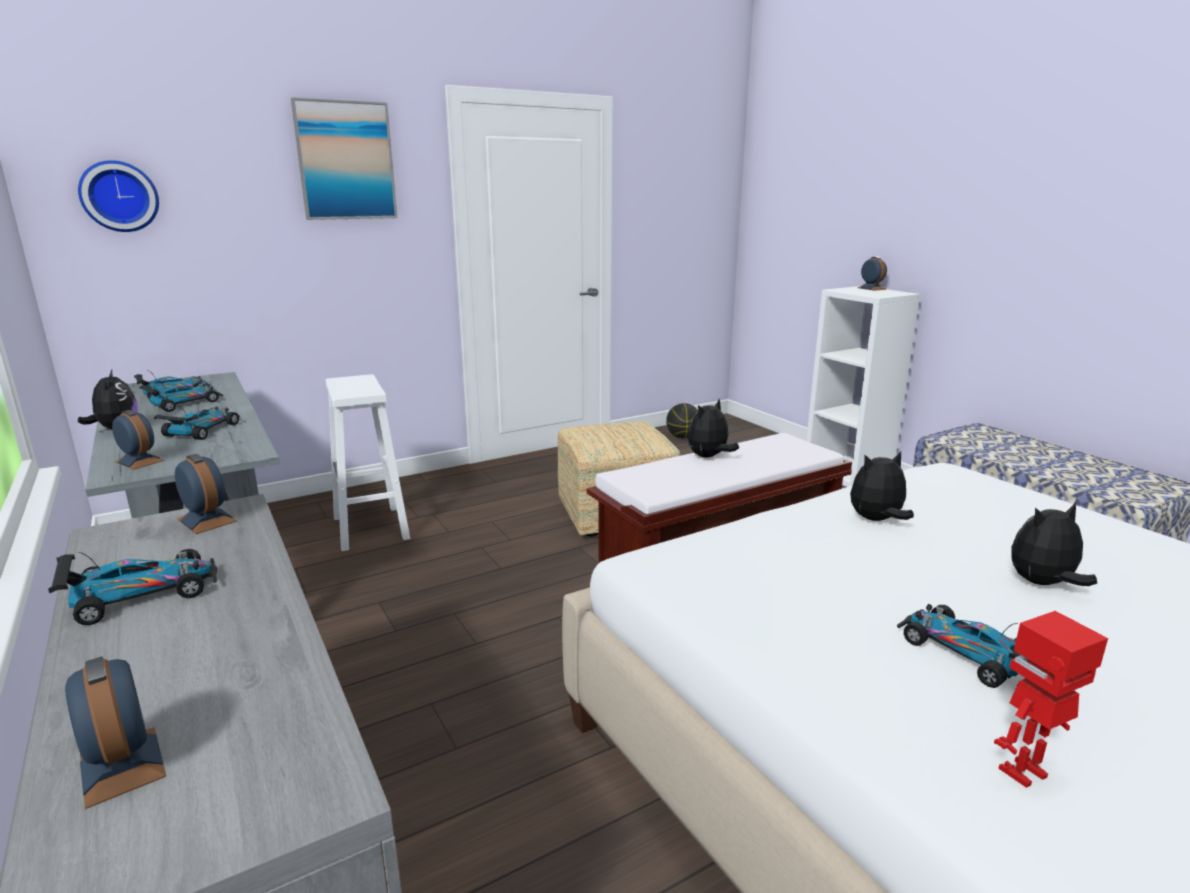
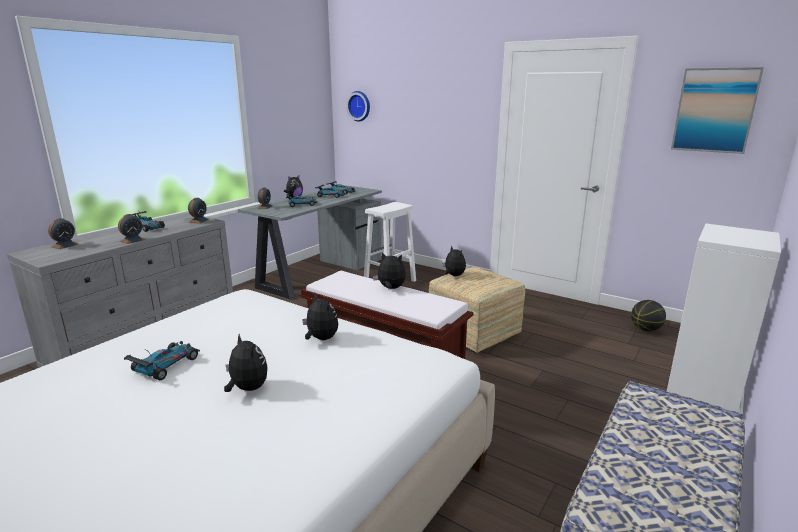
camera: 65 degrees right, 0 degrees up
(345, 161) = (445, 90): picture -> picture (714, 110)
(590, 442) = (453, 275): none -> plush toy
(871, 288) = (763, 235): alarm clock -> alarm clock (132, 240)
(1025, 774) = (74, 377): toy robot -> none

